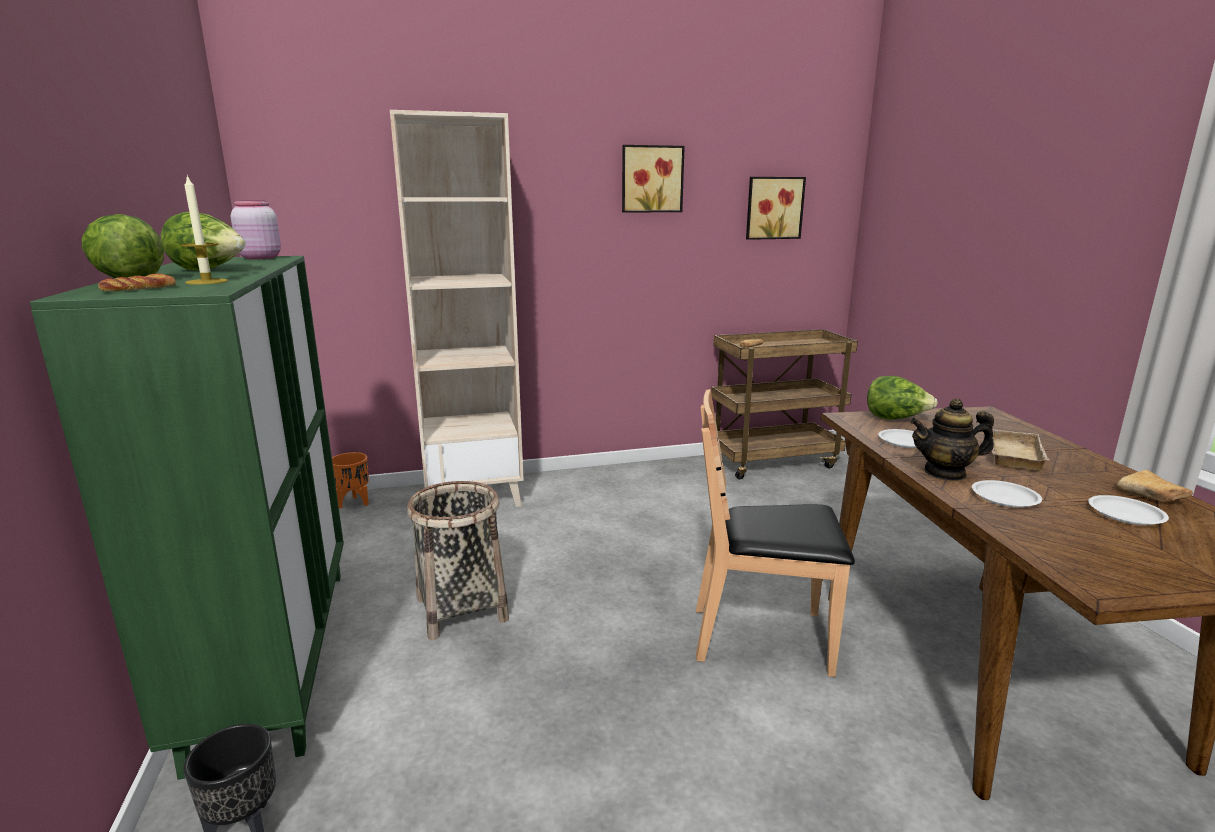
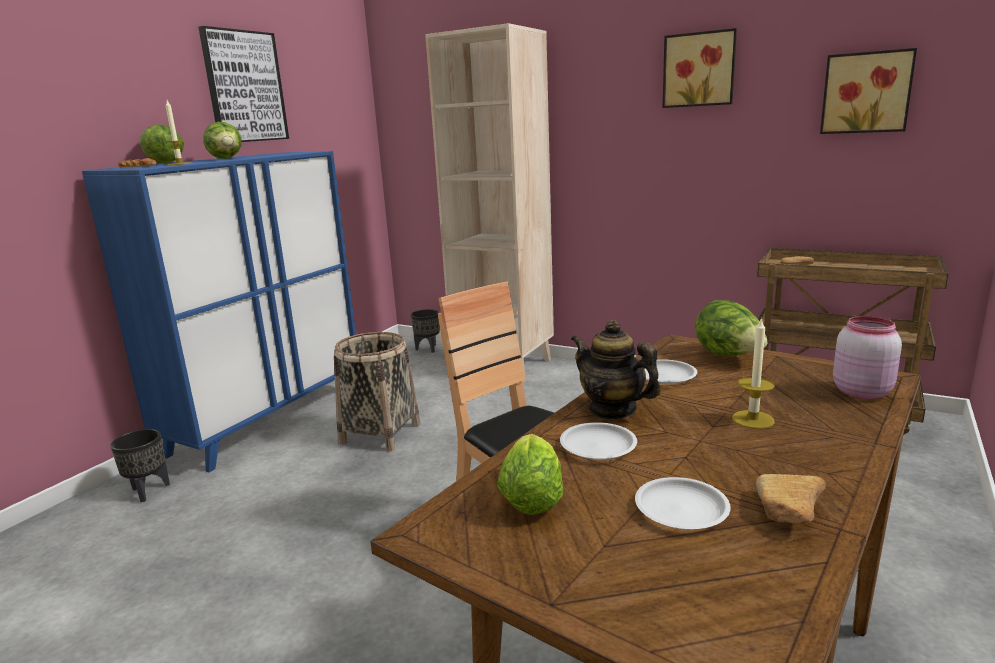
camera: 45 degrees right, 0 degrees up
(145, 155) = (244, 87): none -> picture
(259, 258) = (301, 152): pink jar -> pink jar (860, 391)
(275, 656) = (268, 420): green cabinet -> blue cabinet
(354, 503) = (428, 349): orange planter -> black planter
(1011, 454) = (753, 419): beige tray -> candle
(1068, 541) = (532, 495): none -> lettuce

